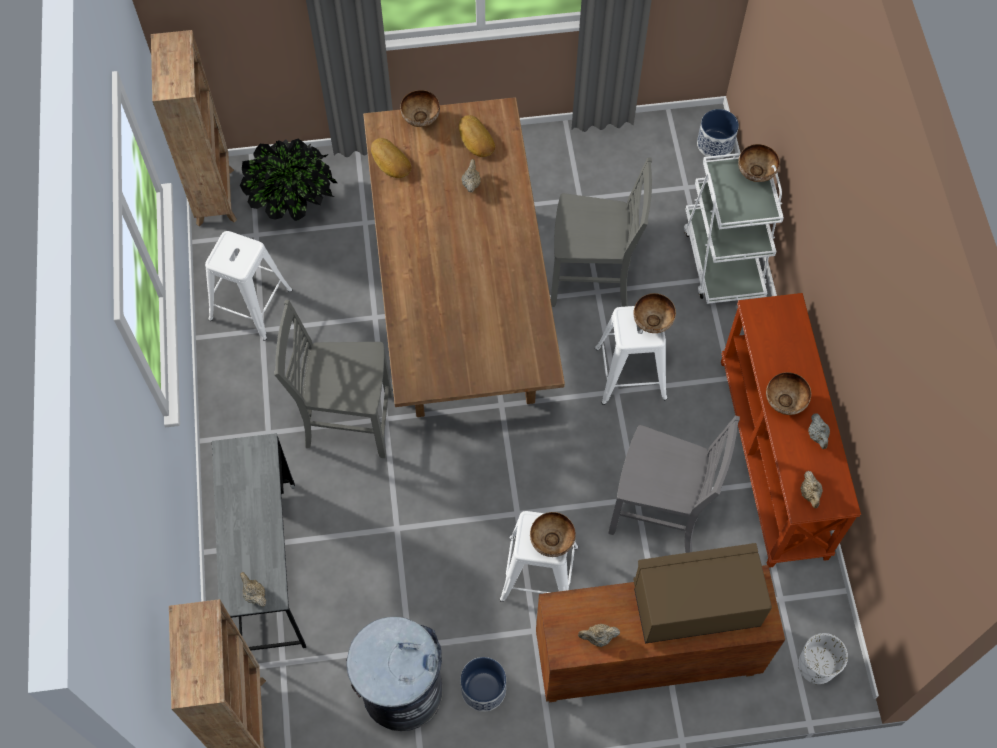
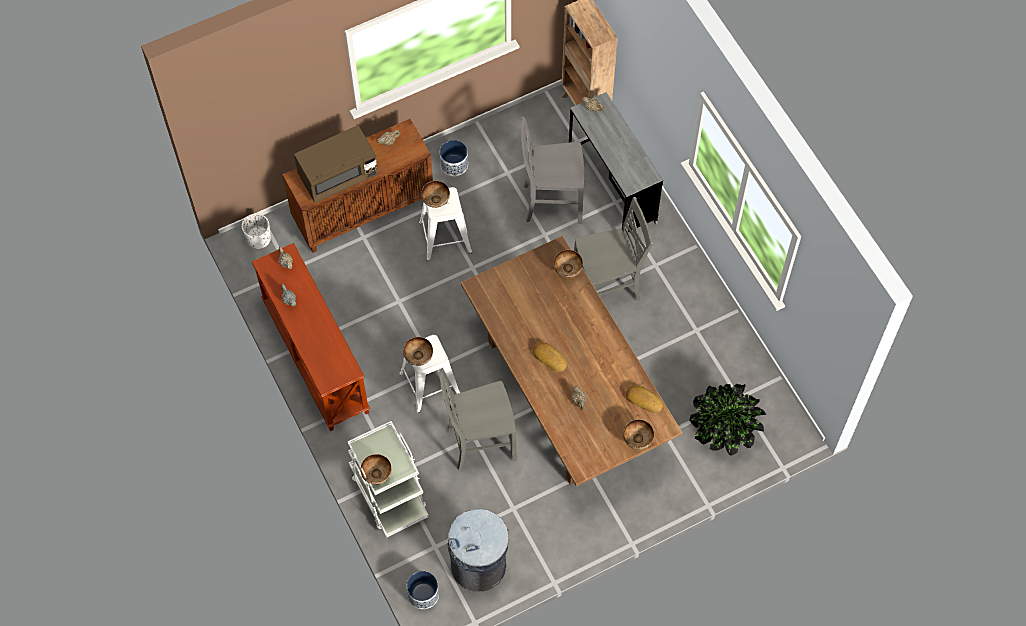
camera: 160 degrees right, 0 degrees up
(215, 195) = (785, 418): brown bookcase -> none
(250, 303) = (714, 346): white stool -> none
(402, 691) = (501, 149): grey trash can -> grey trash can (479, 566)
(475, 139) = (591, 438): bread -> bread (550, 357)
(659, 514) = (380, 296): grey chair -> grey chair (551, 202)
(785, 403) = (314, 314): bowl -> bowl (567, 270)

